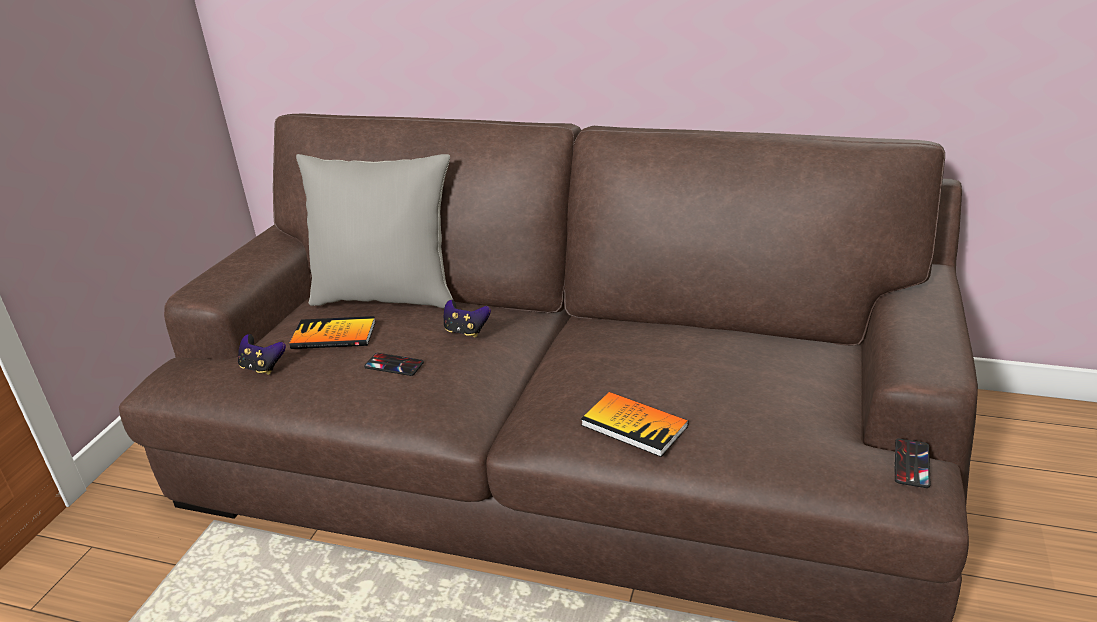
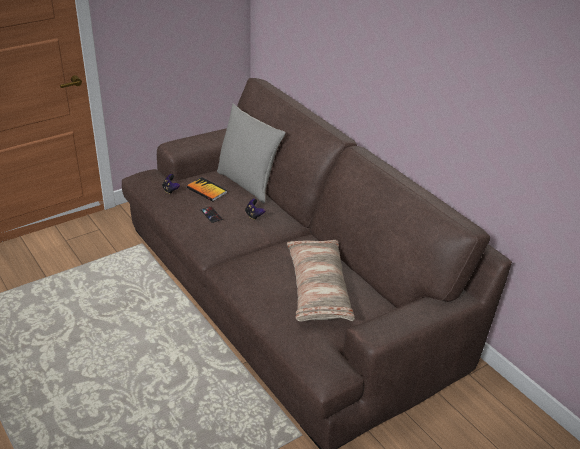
camera: 35 degrees right, 5 degrees up
(634, 425) = (257, 287): book -> none
(718, 375) = (317, 289): none -> pillow
(911, 463) = (334, 364): phone -> none

